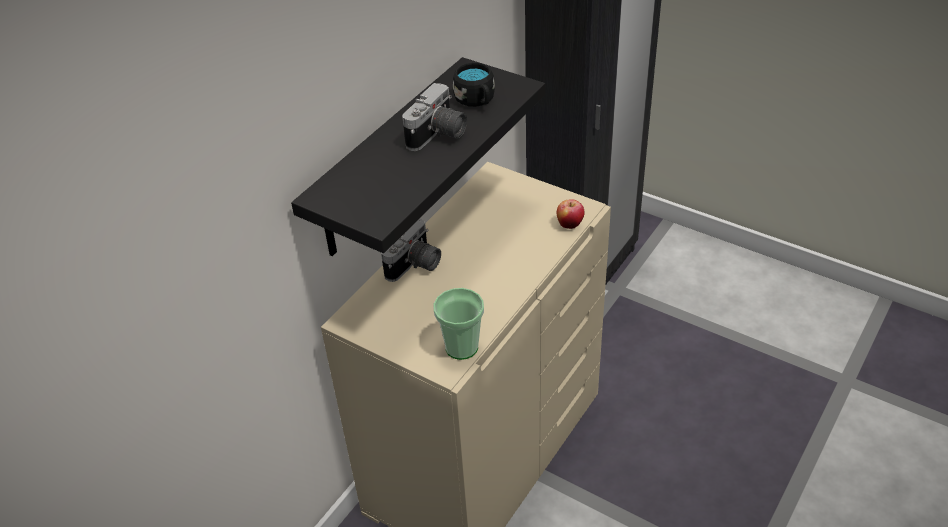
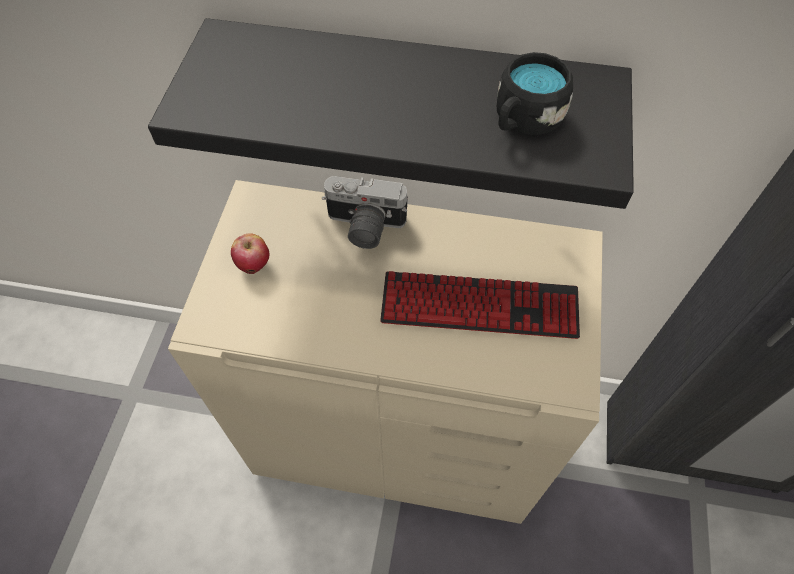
camera: 65 degrees right, 15 degrees up
(438, 135) = (409, 106): camera -> none
(461, 347) = (242, 326): cup -> none
(511, 229) = (479, 307): none -> keyboard
(570, 224) = (526, 376): apple -> apple (254, 265)

